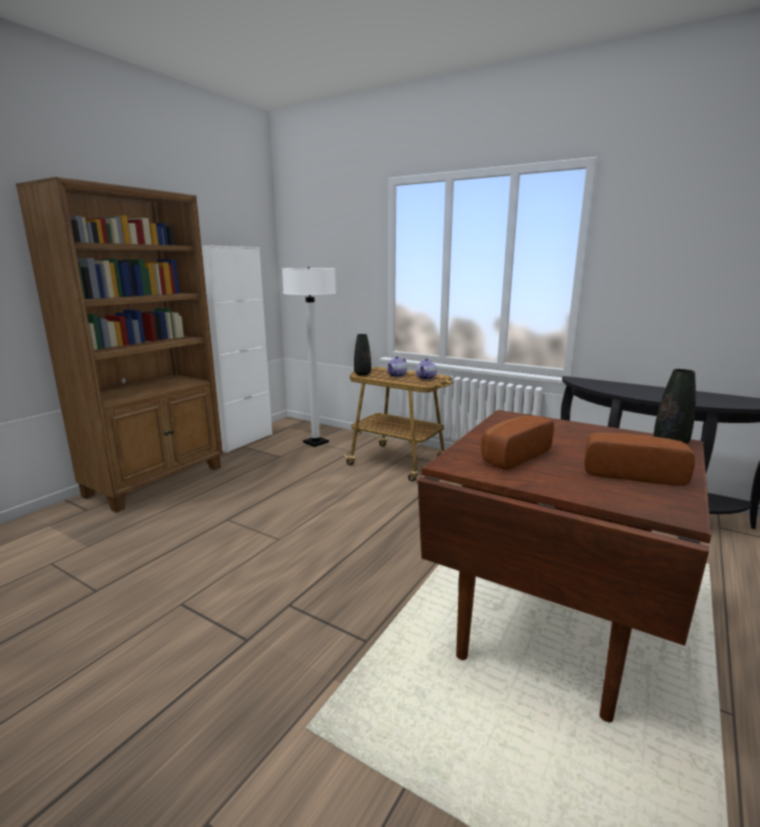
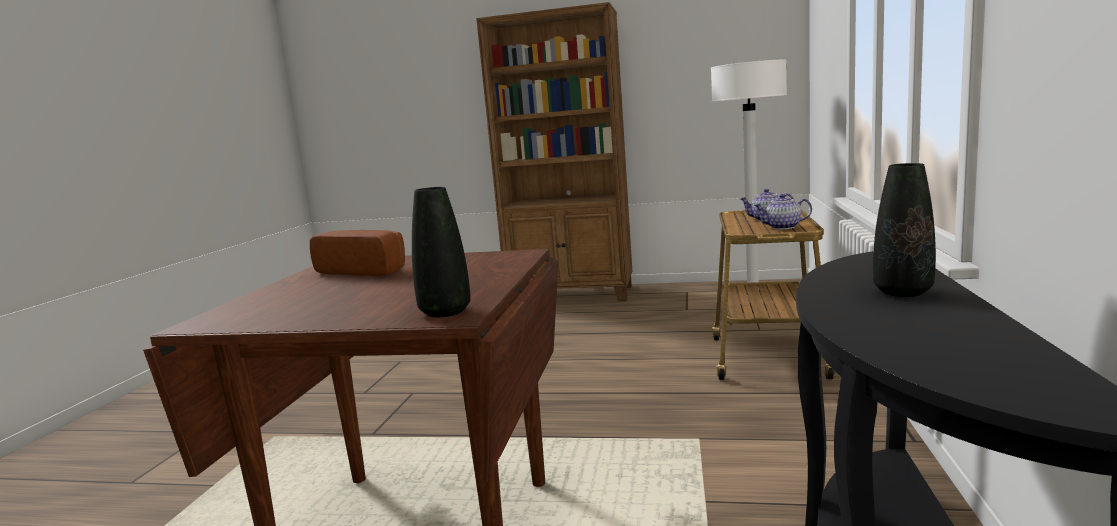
camera: 70 degrees right, 5 degrees down
(241, 440) = (700, 287): white cabinet -> none
(362, 374) = (738, 212): black vase -> black vase (902, 292)
(631, 473) = (317, 305): bread -> none

